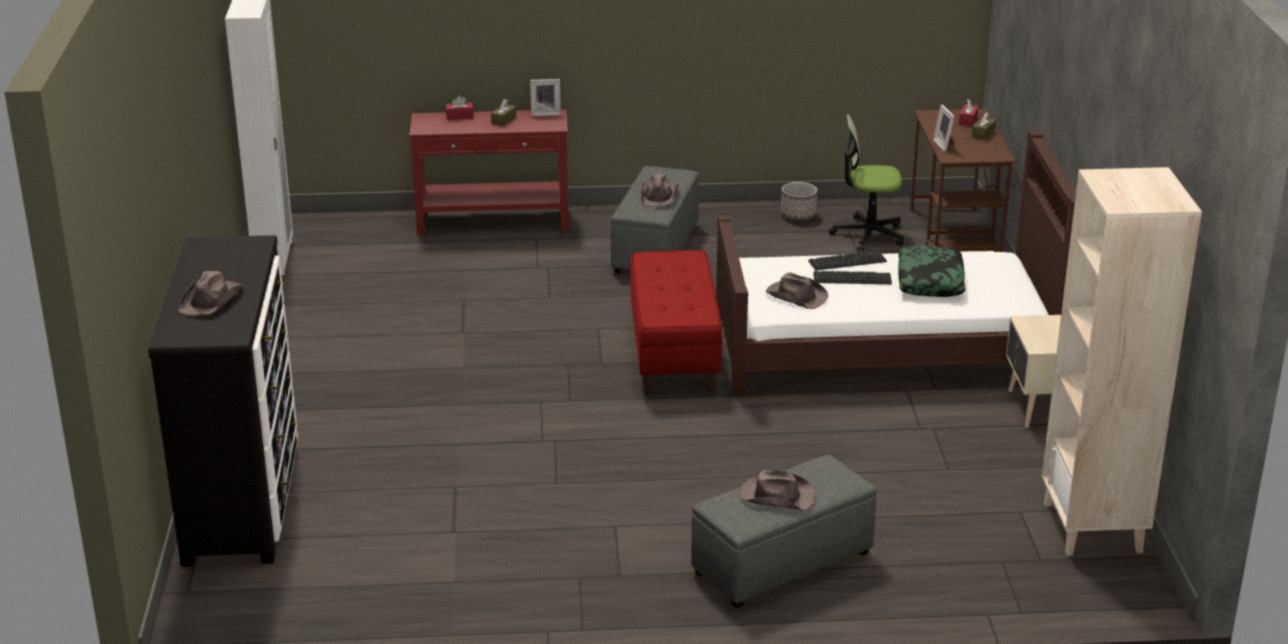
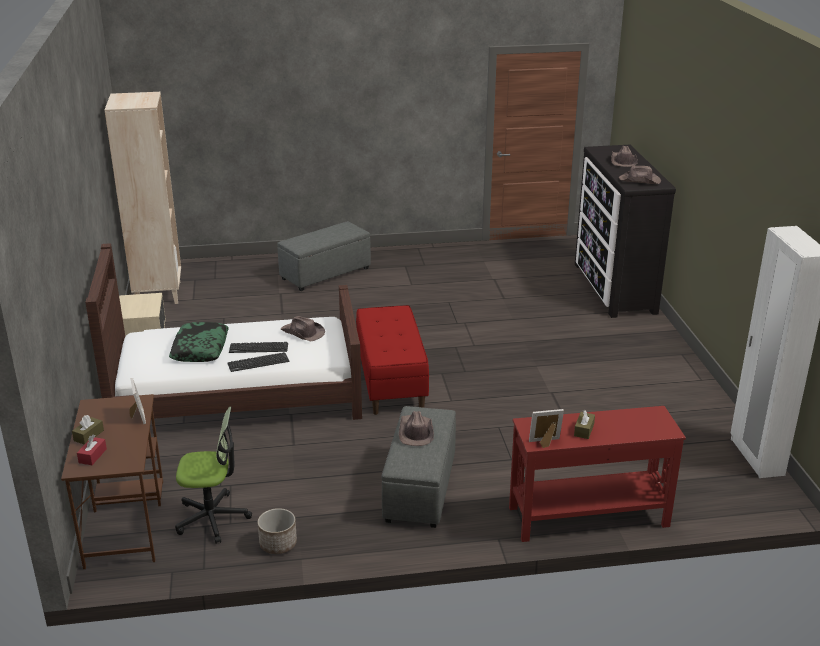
camera: 175 degrees right, 0 degrees up
(459, 116) = (632, 434): red tissue box -> none
(776, 496) = (328, 233): brown hat -> brown hat (640, 180)

